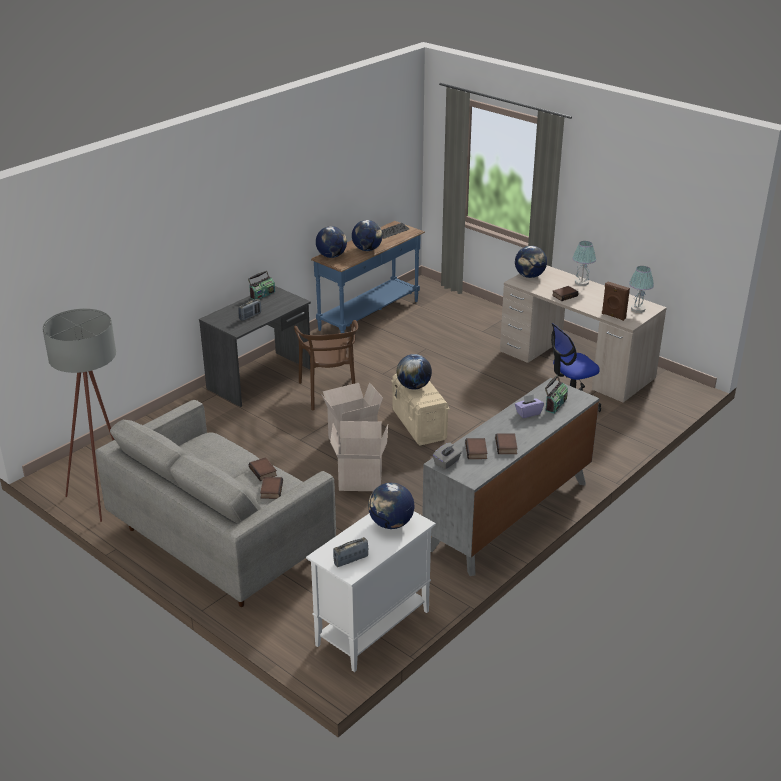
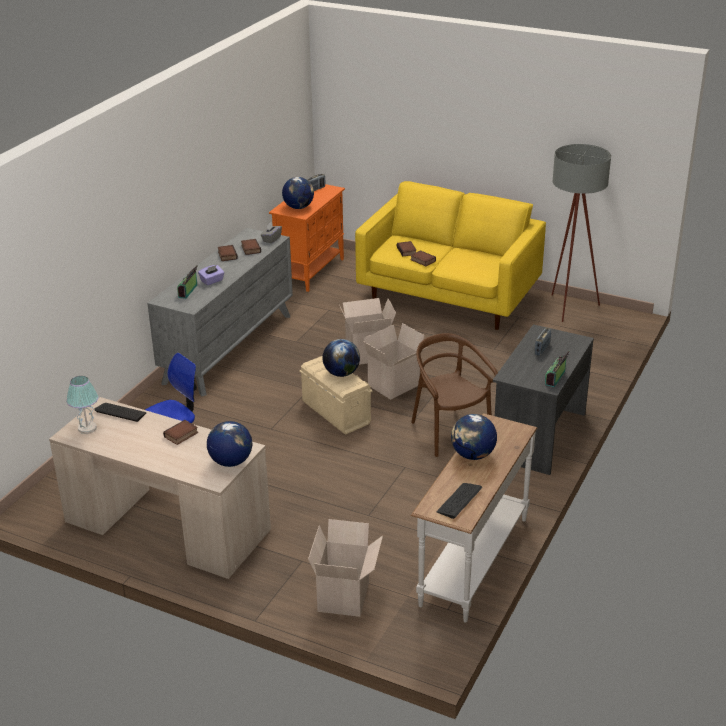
camera: 165 degrees right, 0 degrees up
(221, 542) = (449, 297): grey sofa -> yellow sofa
(331, 256) = (513, 434): globe -> none
(370, 316) = (472, 560): blue console table -> white console table
(372, 629) = (310, 271): white cabinet -> orange cabinet
(460, 311) = (345, 597): none -> cardboard box
(581, 282) = (158, 461): table lamp -> none
(613, 316) = (120, 412): brown speaker -> keyboard

